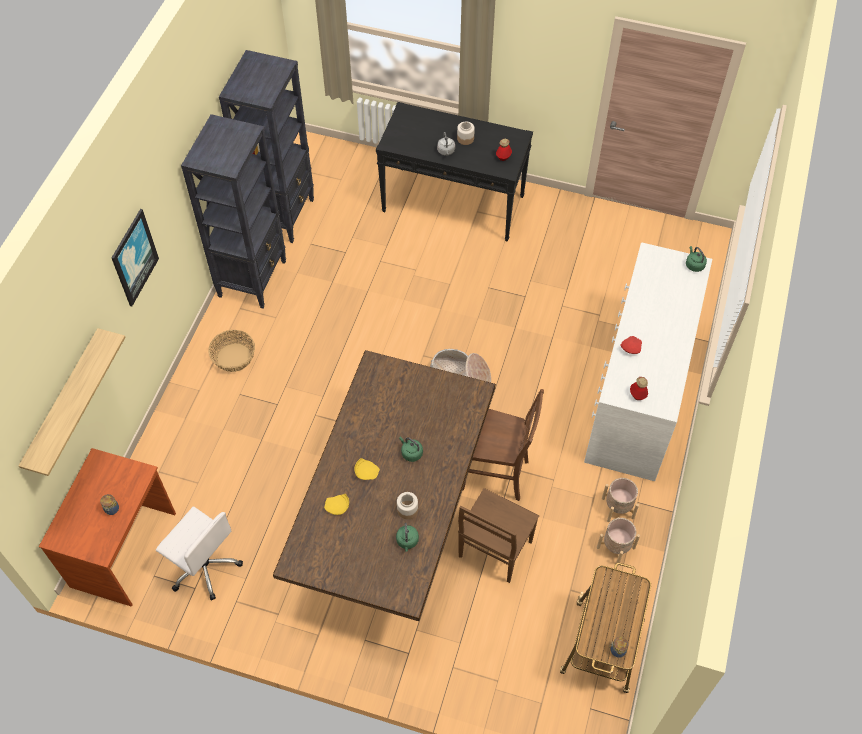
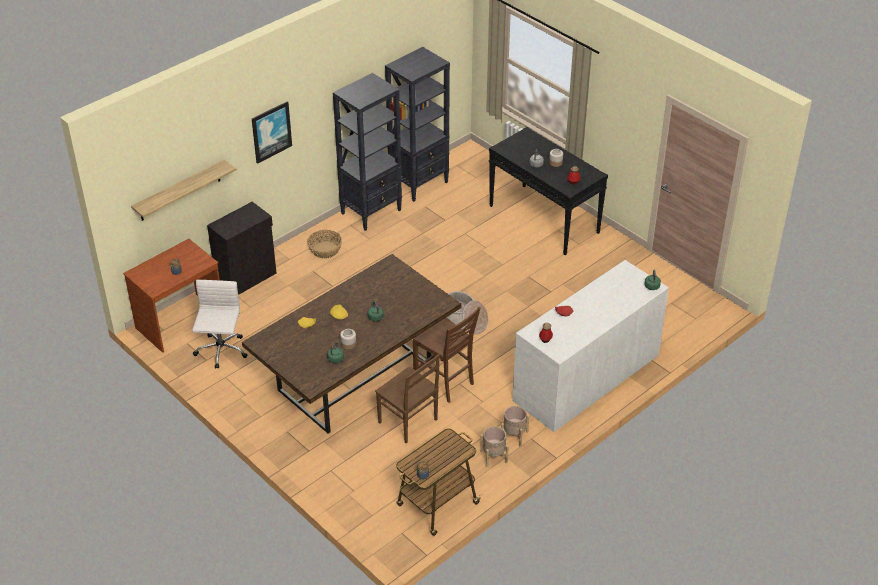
camera: 30 degrees right, 15 degrees down
(165, 443) = (247, 278): none -> black cabinet
(205, 566) = (221, 351): white office chair -> white office chair turned 150 degrees counterclockwise
(494, 551) = (409, 422): brown chair -> brown chair turned 105 degrees counterclockwise

